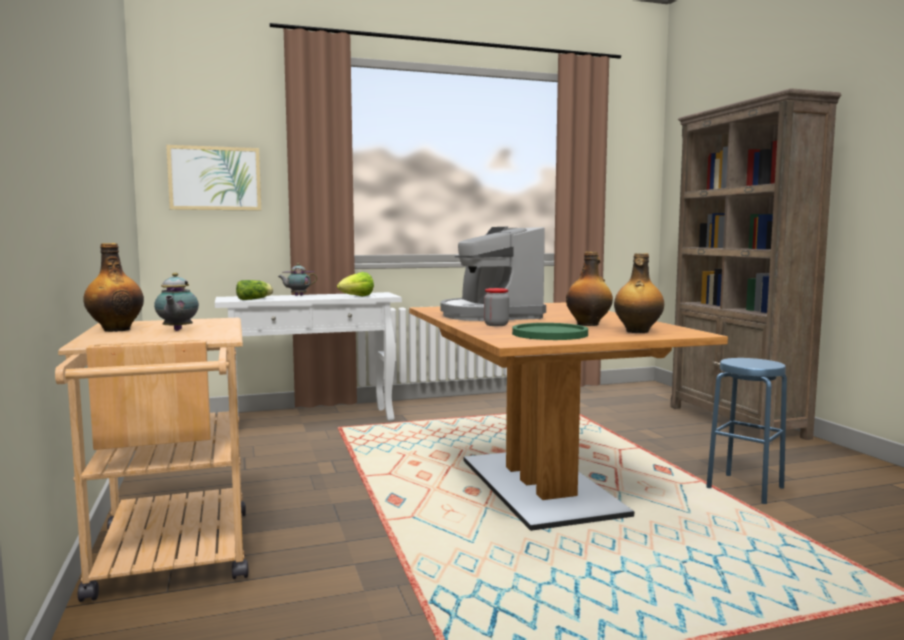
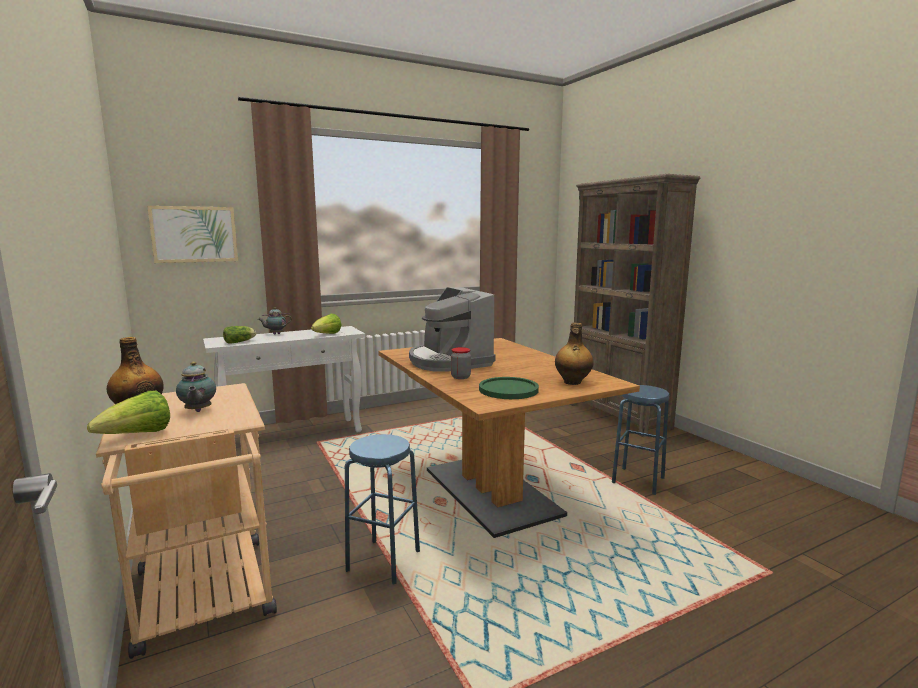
camera: 10 degrees left, 5 degrees up
(106, 341) = (138, 436): none -> lettuce
(385, 541) = (383, 561): none -> blue stool
(588, 324) = (531, 373): bottle -> none

